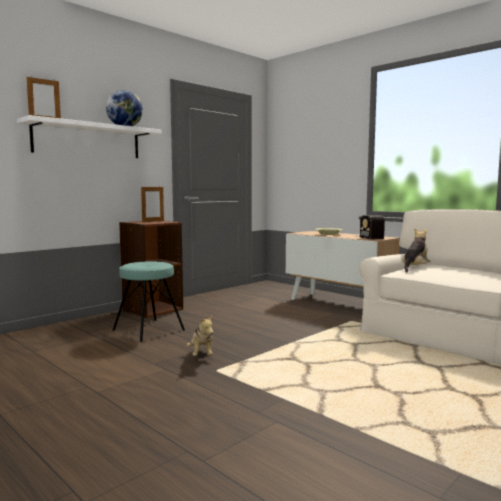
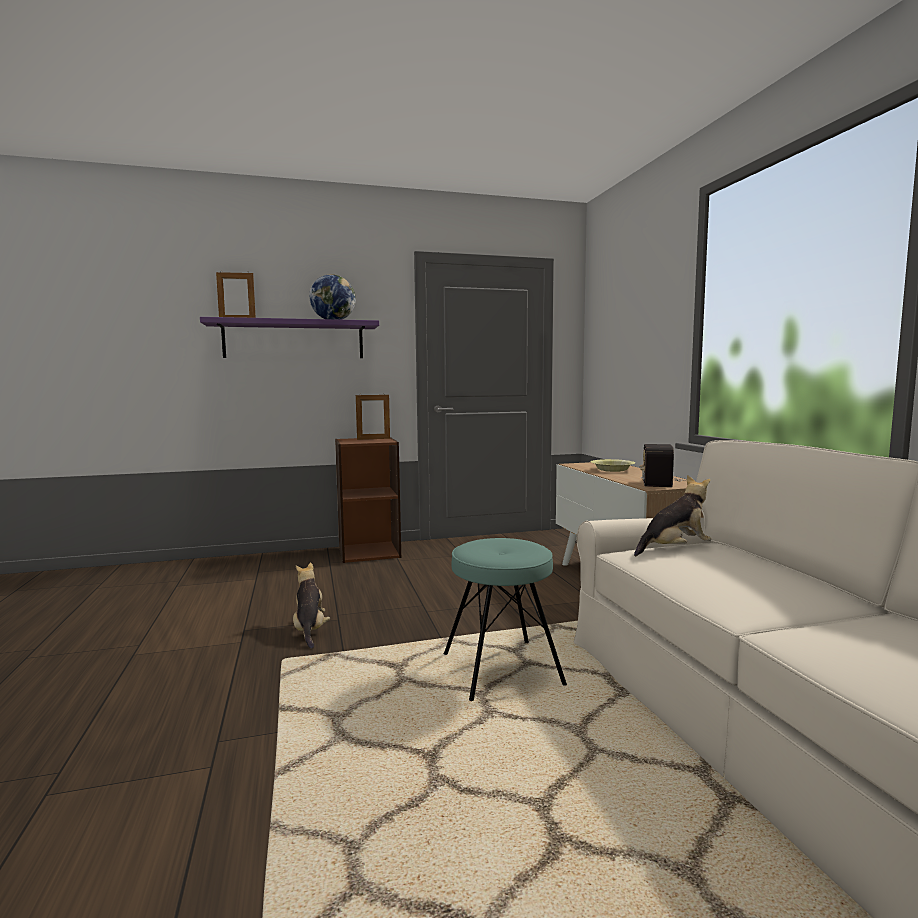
camera: 30 degrees right, 0 degrees up
(88, 140) = (294, 340): white shelf -> purple shelf
(148, 330) = (317, 581): turquoise stool -> turquoise stool (502, 669)
(201, 354) = (310, 630): plush toy -> plush toy turned 150 degrees clockwise

